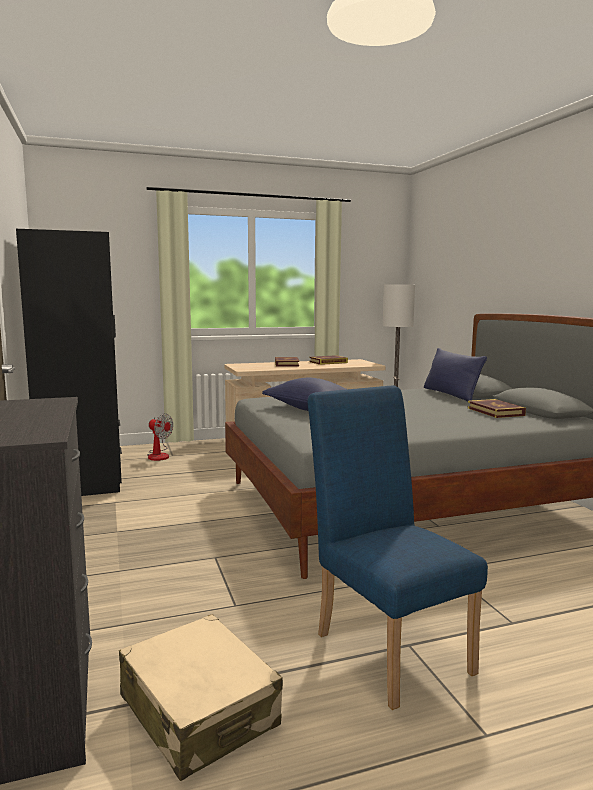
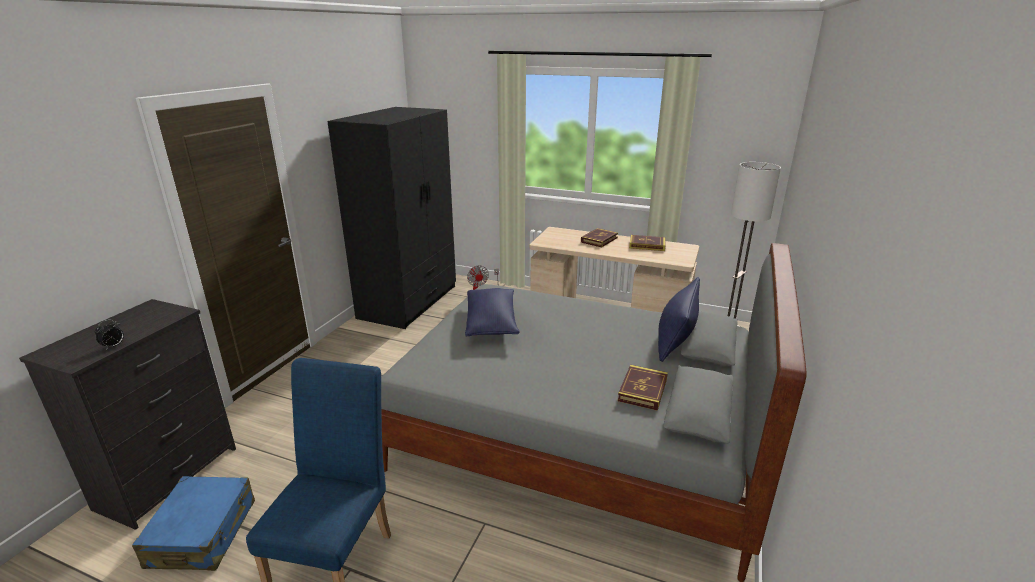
camera: 40 degrees right, 15 degrees up
(53, 423) = (114, 346): none -> alarm clock
(199, 711) = (203, 533): beige suitcase -> blue suitcase

